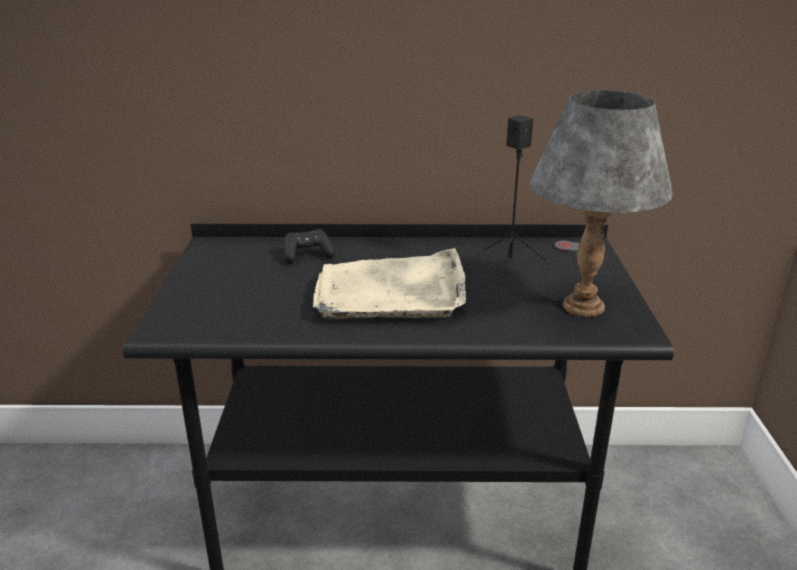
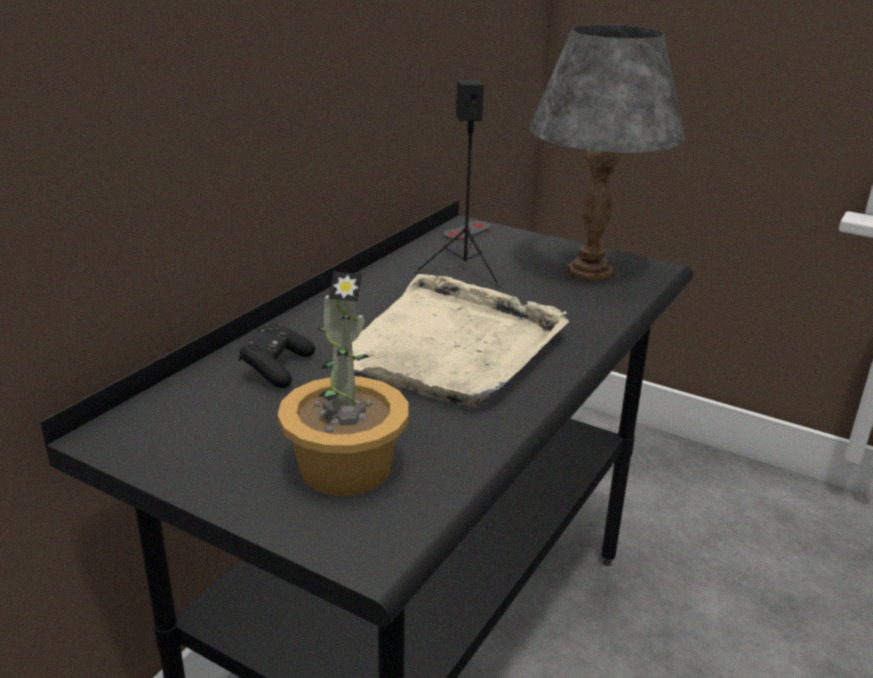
camera: 60 degrees left, 0 degrees up
(228, 302) = (346, 467): none -> potted plant

